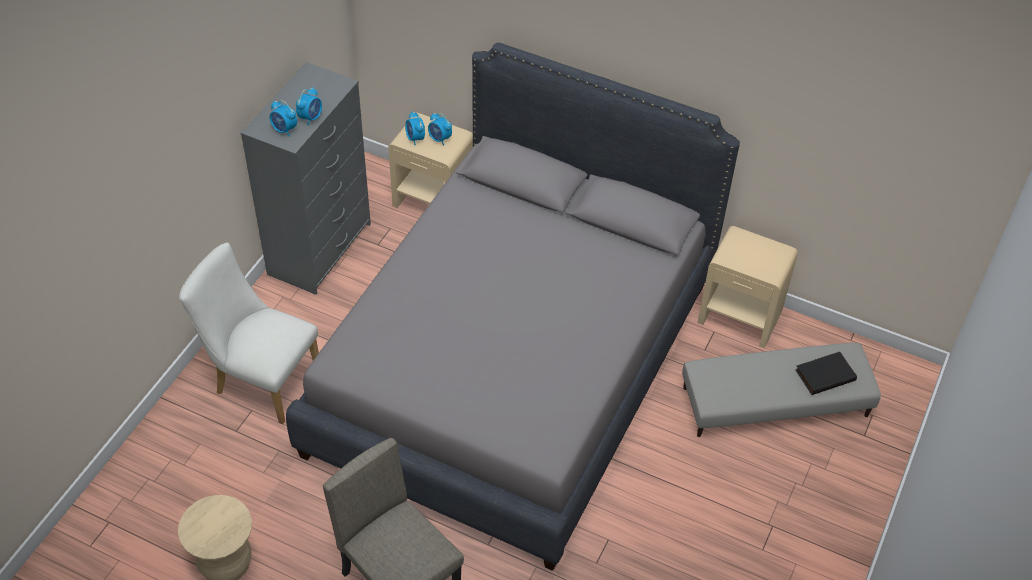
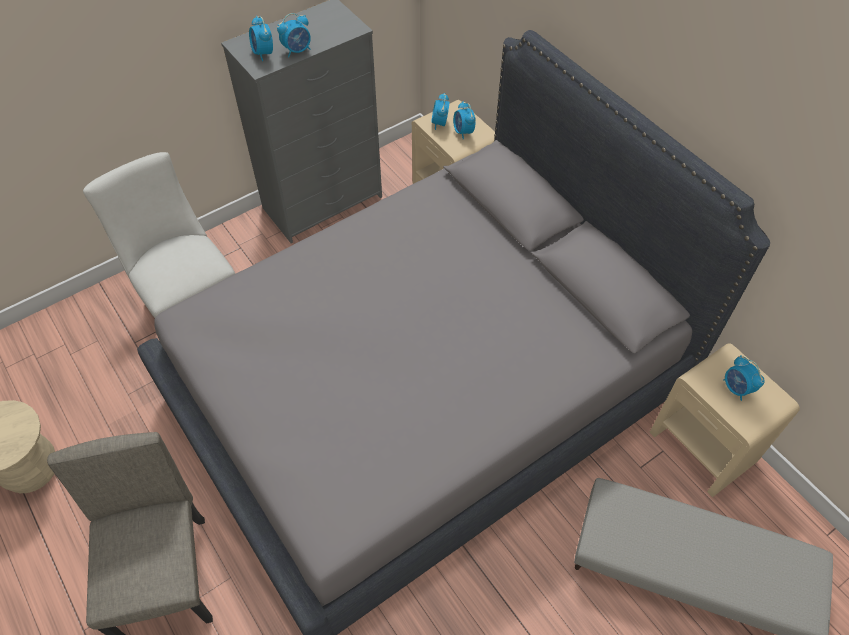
camera: 30 degrees right, 5 degrees up
(752, 254) = (736, 388): none -> alarm clock
(824, 374) = (763, 575): black book -> none

